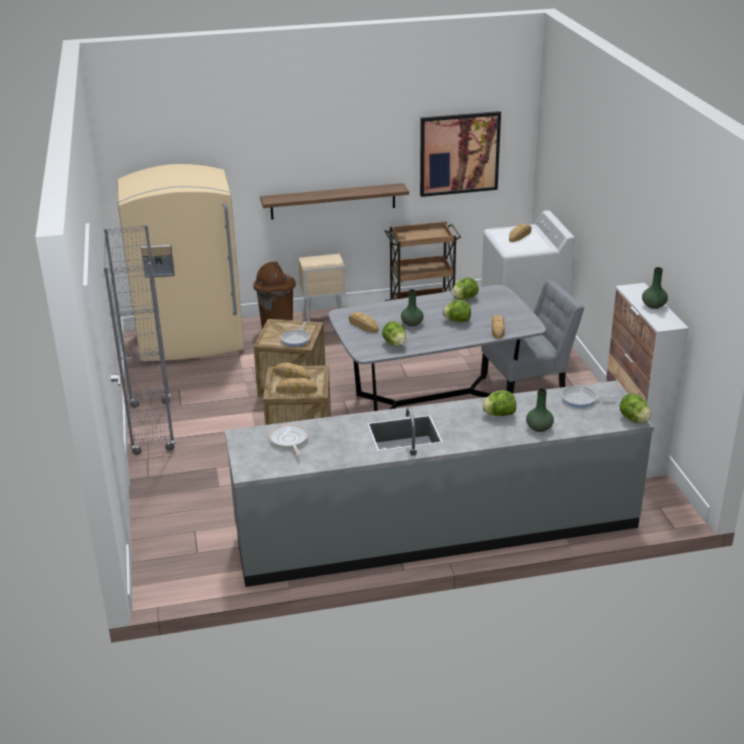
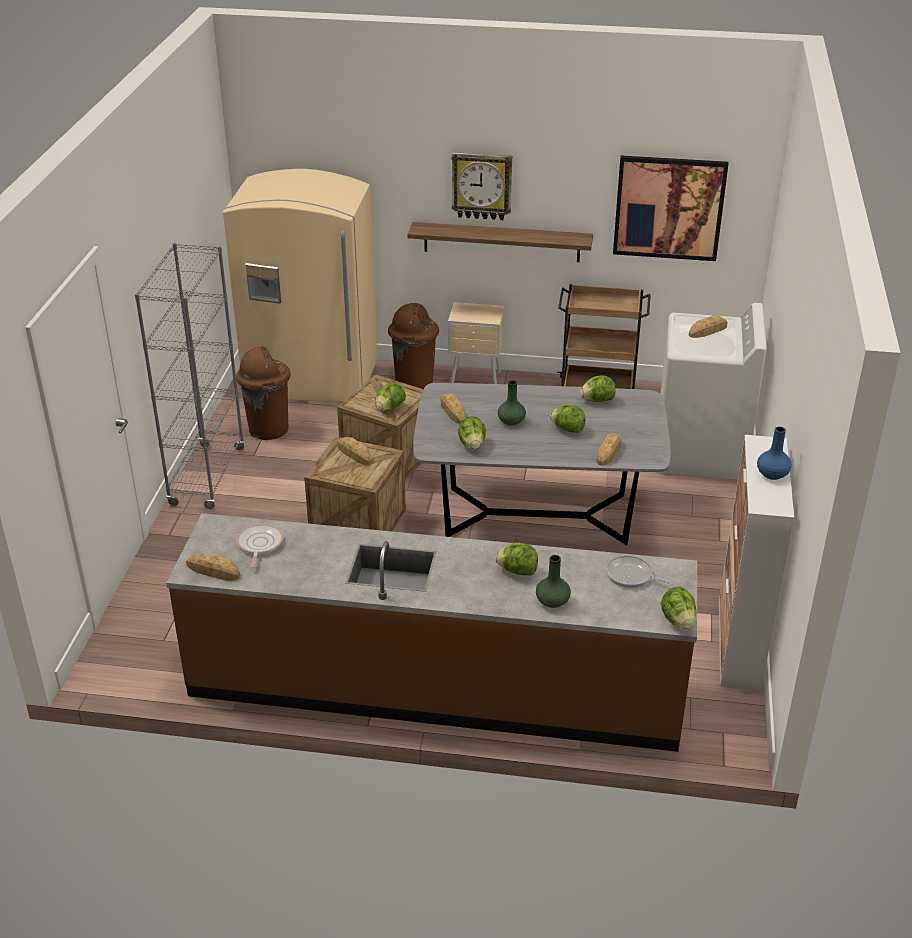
camera: 20 degrees right, 5 degrees up
(180, 384) = (268, 429): none -> brown trash can
(296, 339) = (389, 408): frying pan -> lettuce
(296, 389) = (348, 474): bread -> bread (213, 570)
(314, 157) = (482, 185): none -> wall clock
(436, 529) = (436, 685): grey counter -> brown counter
(527, 385) = (662, 524): grey chair -> none
(653, 305) = (772, 474): green vase -> blue vase

